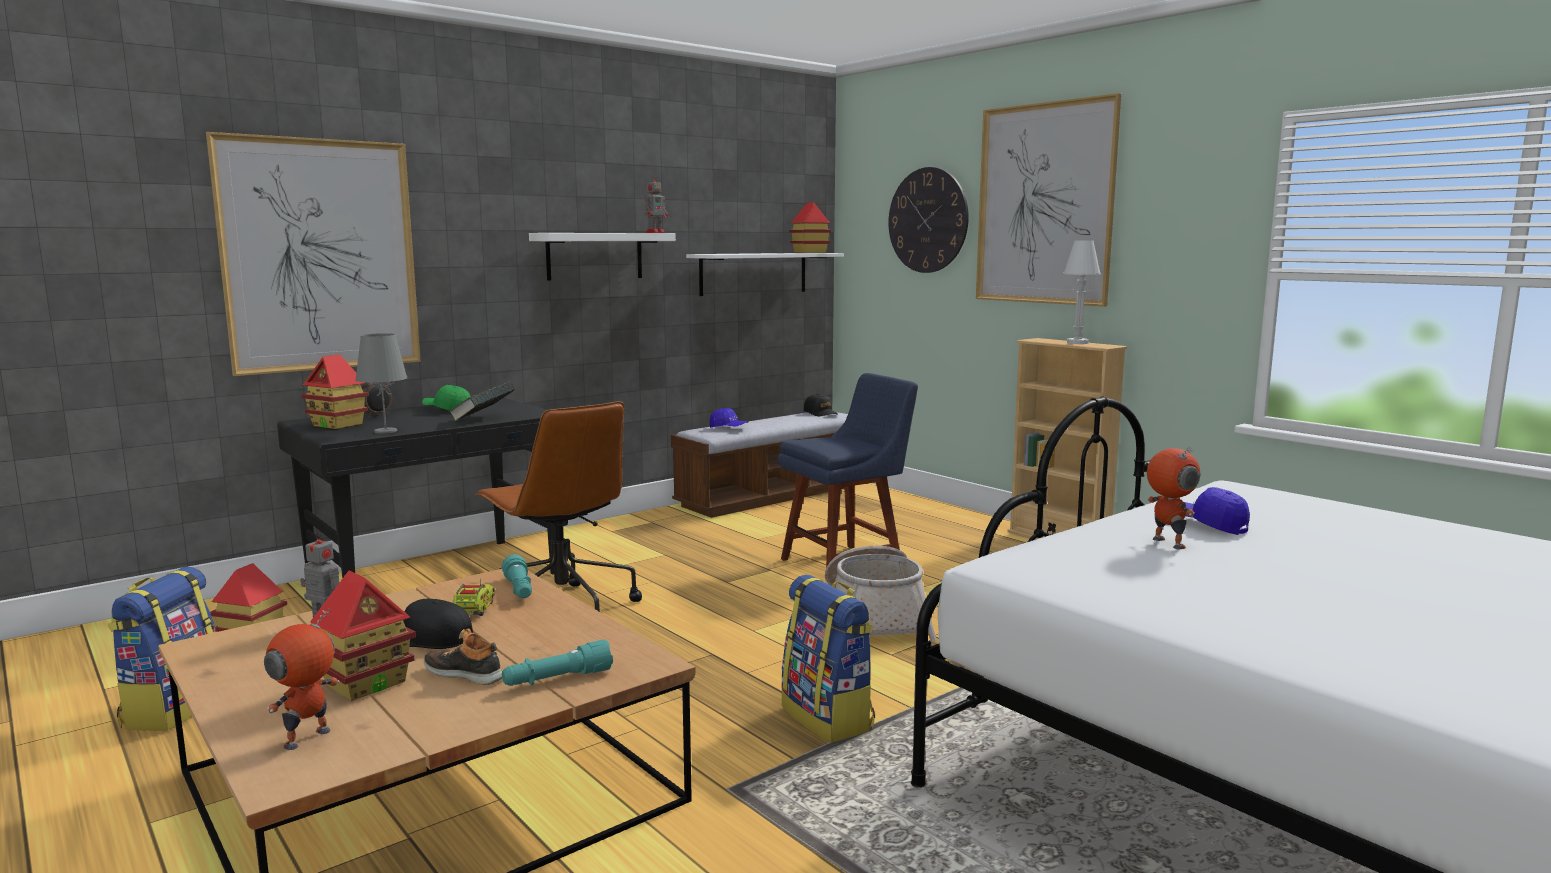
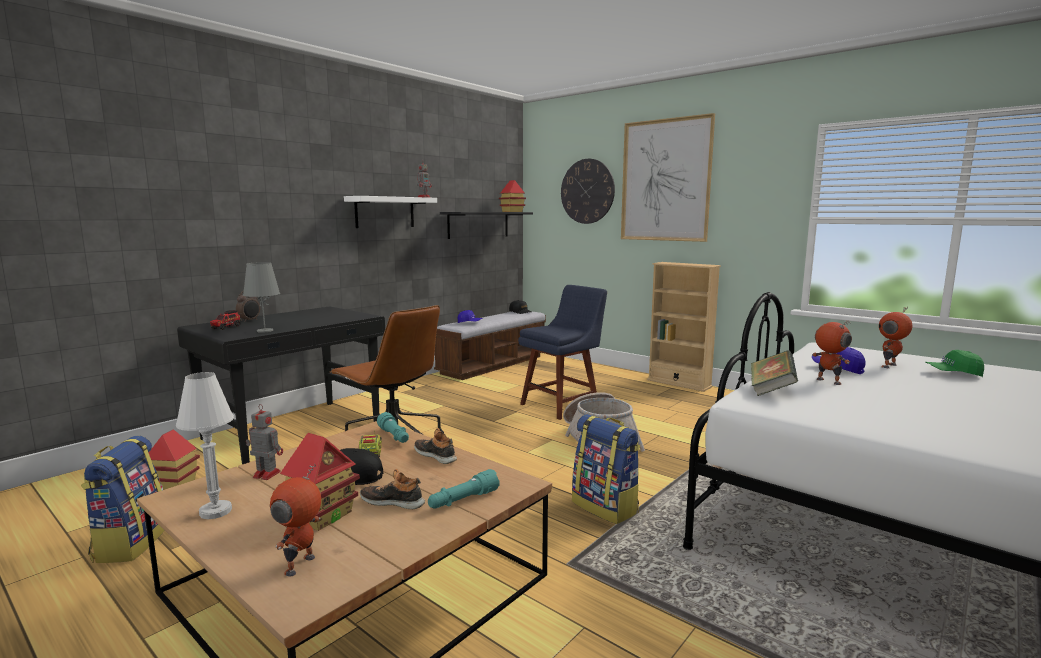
camera: 10 degrees left, 0 degrees up
(320, 255) = (204, 209): picture -> none
(338, 425) = (225, 327): toy house -> toy truck
(447, 410) = (298, 315): green cap -> green cap (953, 374)
(483, 419) = (328, 320): book -> book (771, 390)
(559, 619) = (436, 455): none -> shoe
(753, 273) = (478, 224): white shelf -> black shelf
(1077, 343) = (690, 264): white table lamp -> white table lamp (215, 511)
(1306, 525) = (890, 366): none -> toy robot

